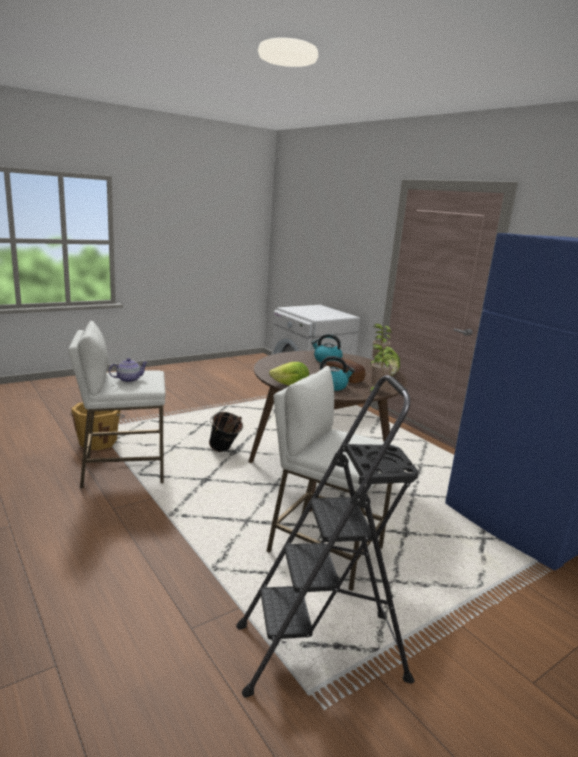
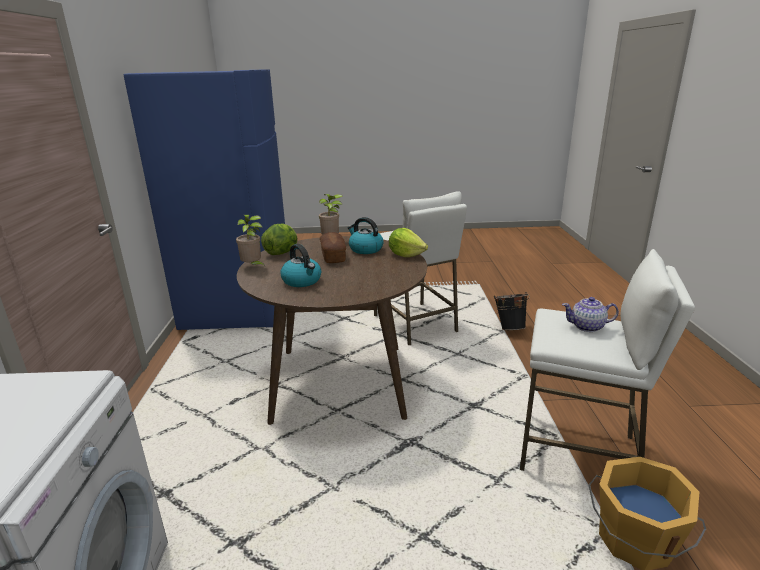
camera: 145 degrees left, 5 degrees up
(224, 451) = (424, 450): black bucket -> black bucket (509, 328)
(323, 651) = (461, 291): step ladder -> none

